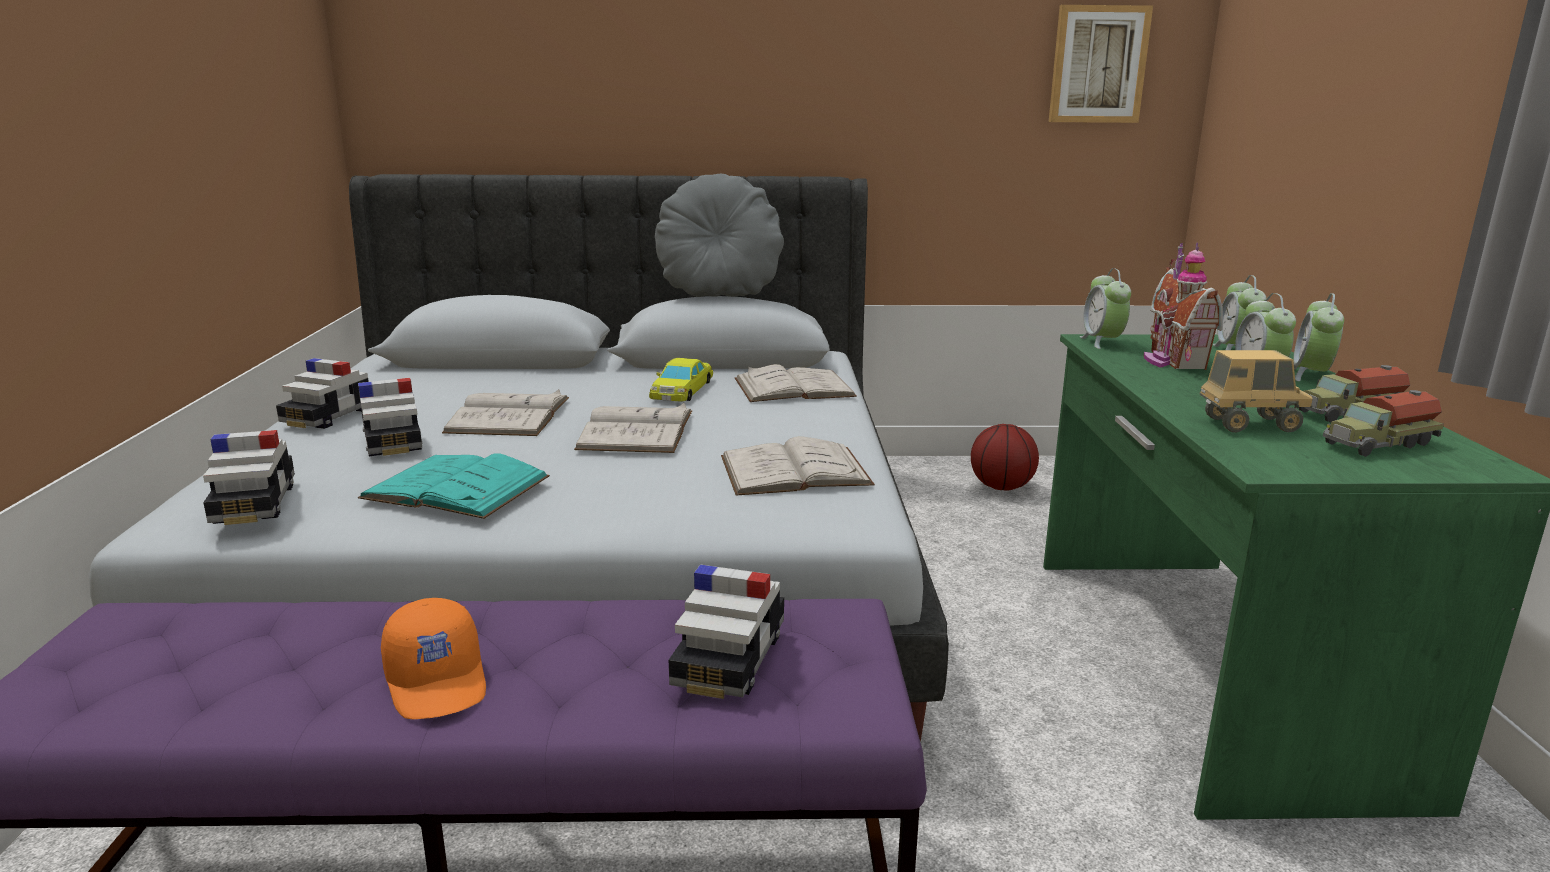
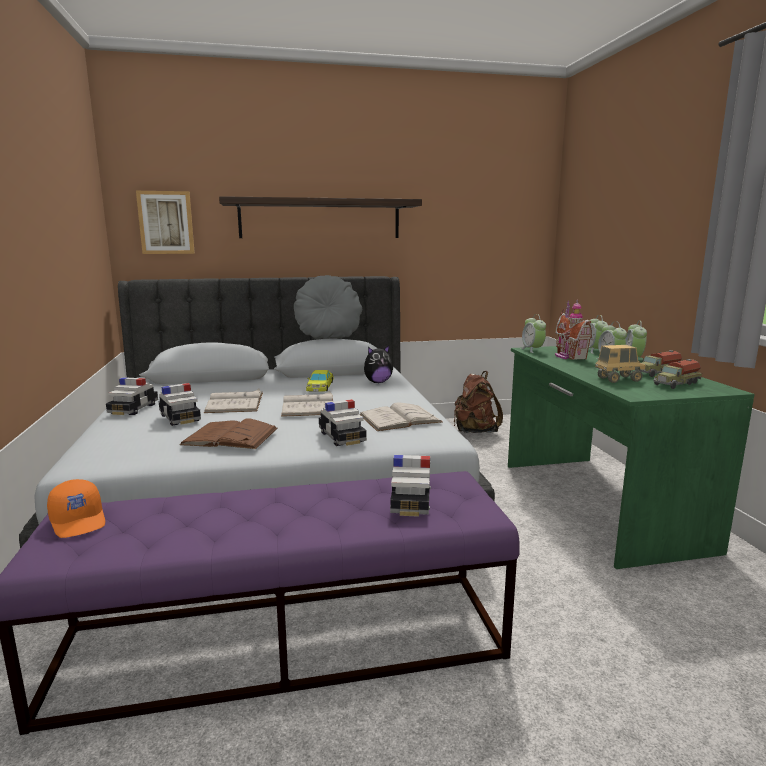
camera: 10 degrees left, 5 degrees down
(254, 503) = (122, 451): toy car -> toy car (342, 437)
(439, 681) = (271, 523): orange cap -> orange cap (79, 521)
(456, 487) = (230, 436): turquoise book -> brown book
(720, 63) = (320, 219): none -> shelf
(794, 387) = (377, 382): white book -> plush toy
(1002, 487) = (474, 432): basketball -> brown backpack
(1098, 65) = (505, 220): picture -> picture (166, 222)

